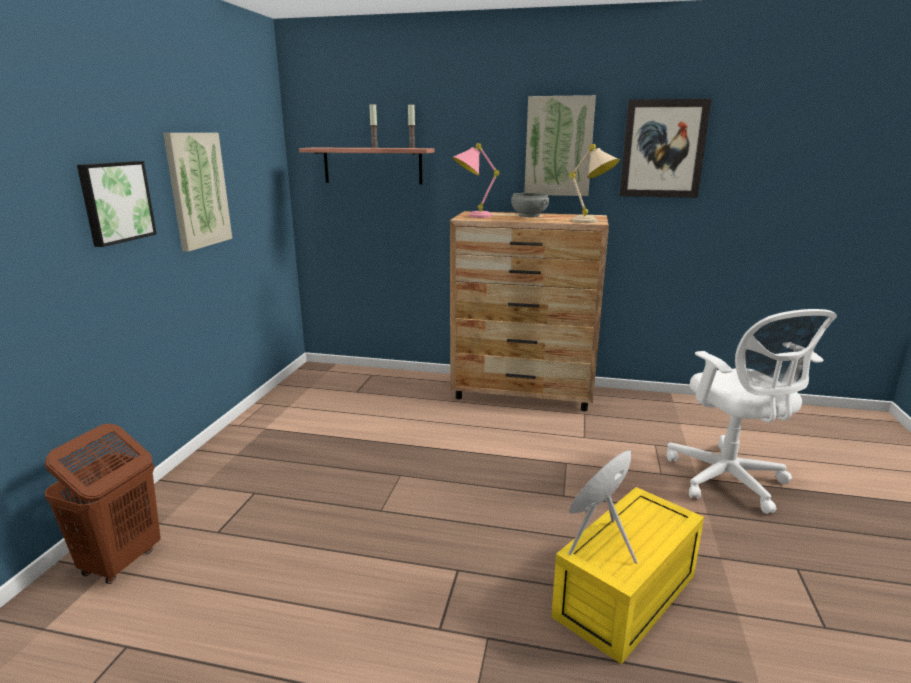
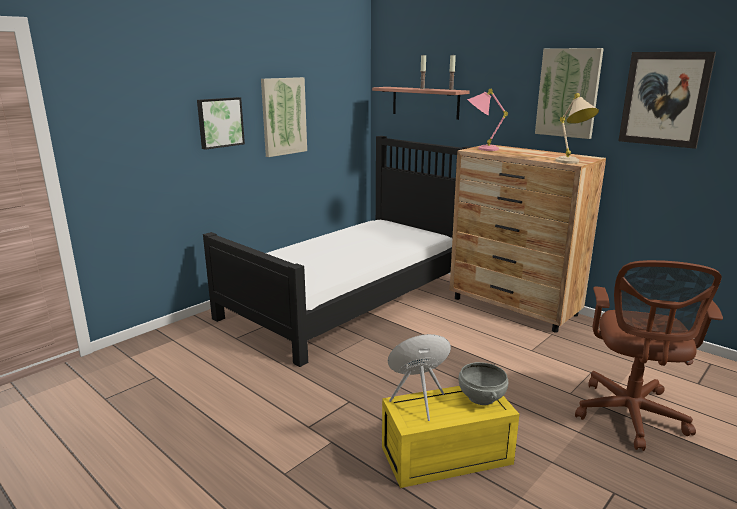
camera: 30 degrees right, 0 degrees up
(120, 562) = (180, 338): brown laundry basket -> none
(334, 428) = (349, 298): none -> black bed
(528, 215) = (530, 152): grey bowl -> grey bowl (481, 397)
(729, 481) = (630, 417): white office chair -> brown office chair

